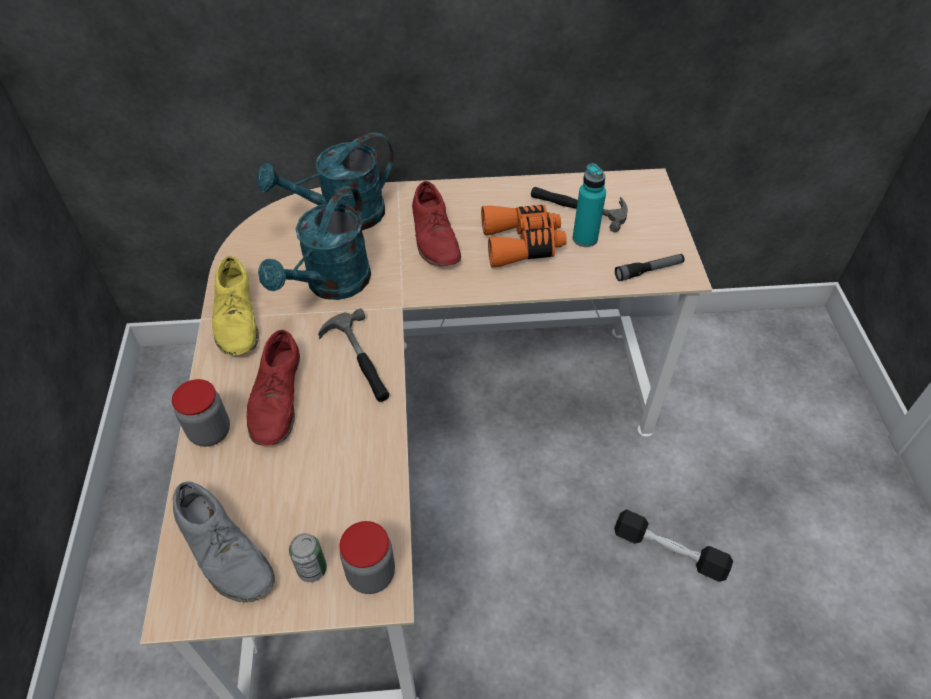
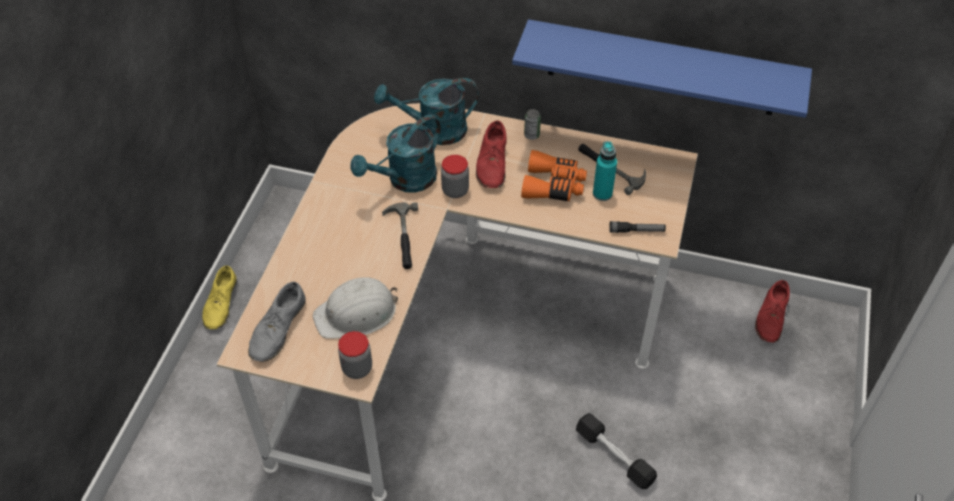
camera: 20 degrees right, 0 degrees up
(210, 432) = (292, 257): jar -> jar (455, 190)
(224, 550) = (278, 329): grey shoe -> grey shoe turned 45 degrees clockwise
(237, 318) = (334, 187): yellow shoe -> yellow shoe (221, 304)
(277, 398) = (341, 248): red shoe -> red shoe (771, 317)
(312, 569) = (324, 355): can -> can (531, 135)
(337, 487) = (357, 313): none -> white hard hat
(620, 62) = (662, 68): none -> blue shelf

